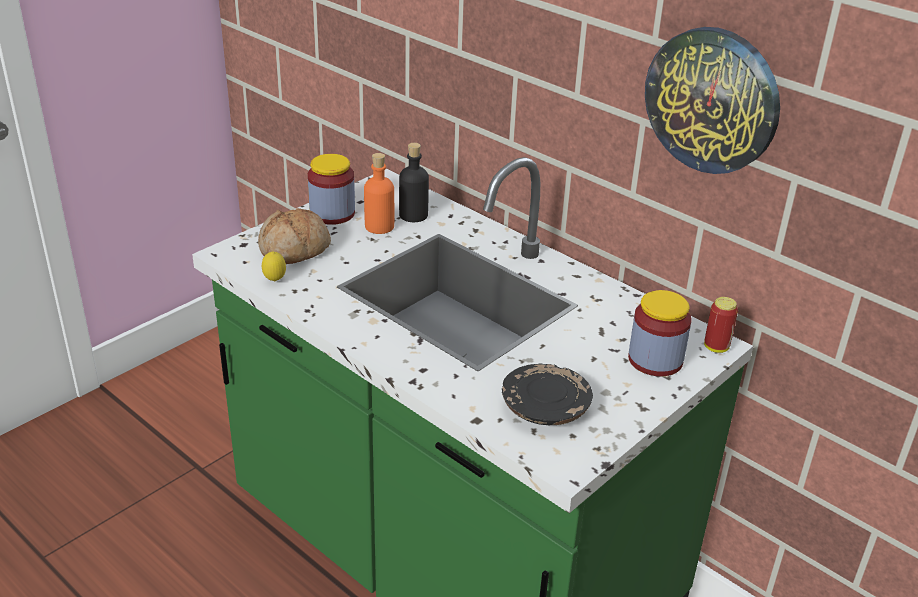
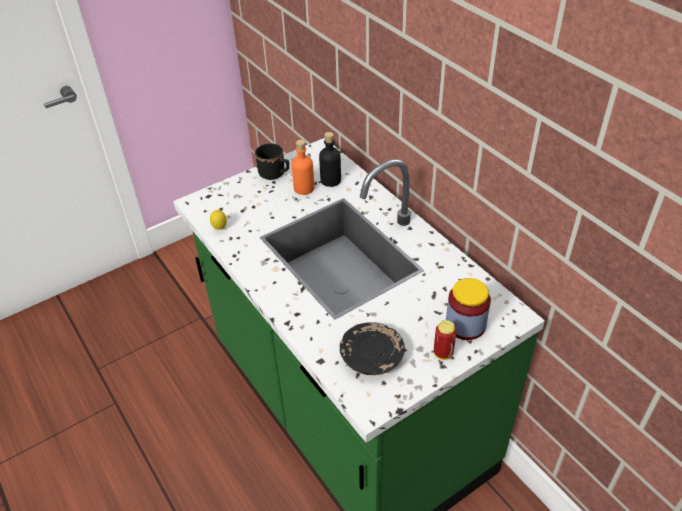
camera: 15 degrees right, 10 degrees up
(295, 249) = (241, 203): bread -> none
(332, 213) = (275, 174): jar -> black mug
(712, 100) = (524, 140): wall clock -> none
(716, 347) = (515, 319): can -> can (443, 353)

